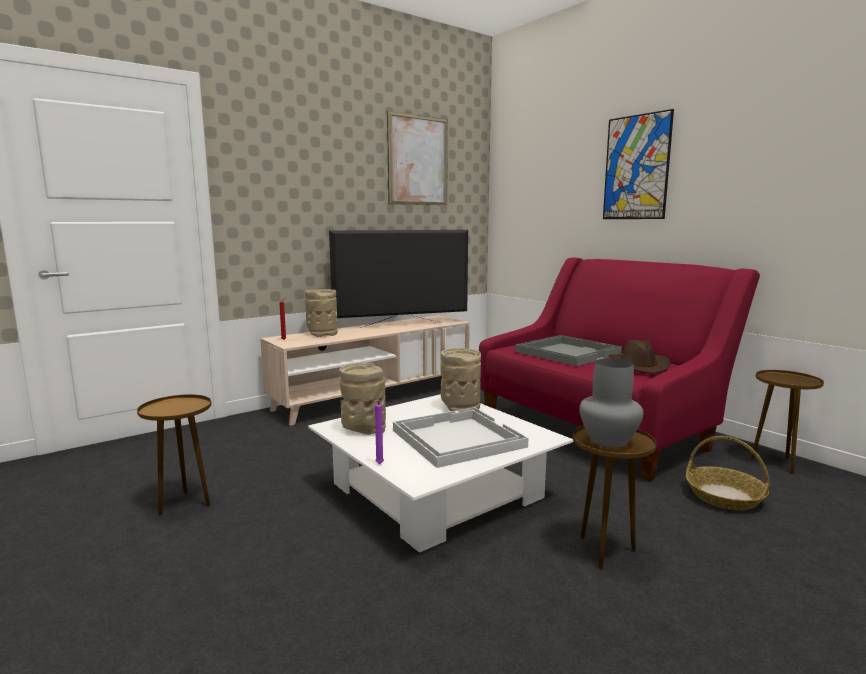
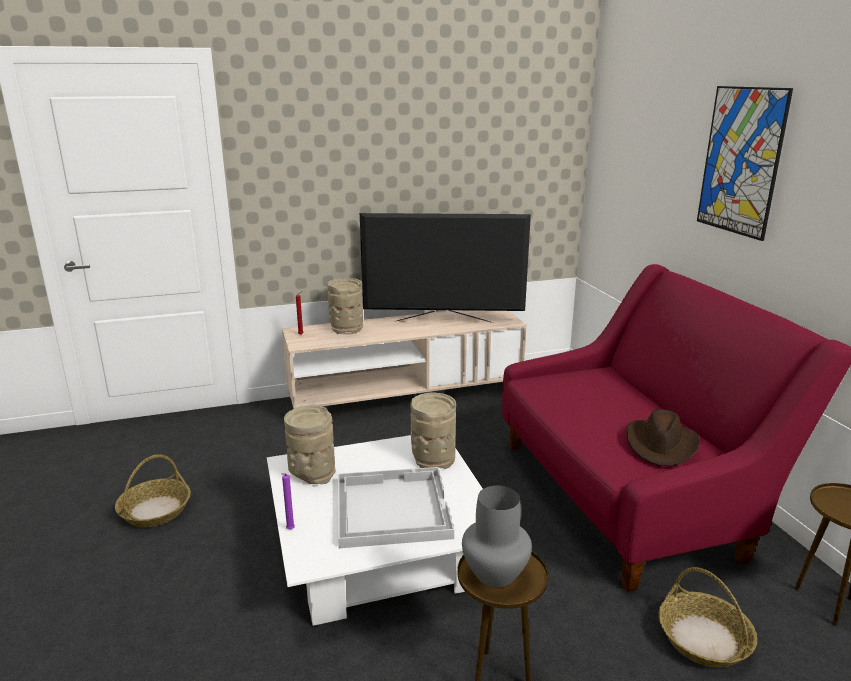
camera: 20 degrees right, 10 degrees up
(185, 503) = (155, 511): brown side table -> basket
(418, 160) = (483, 119): picture -> none
(567, 352) = (595, 402): grey tray -> none

